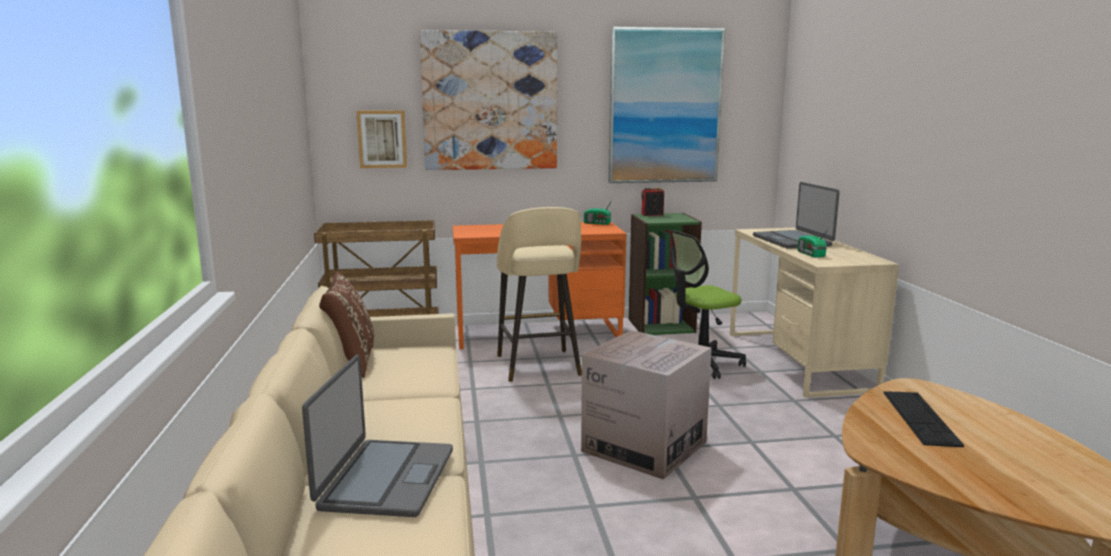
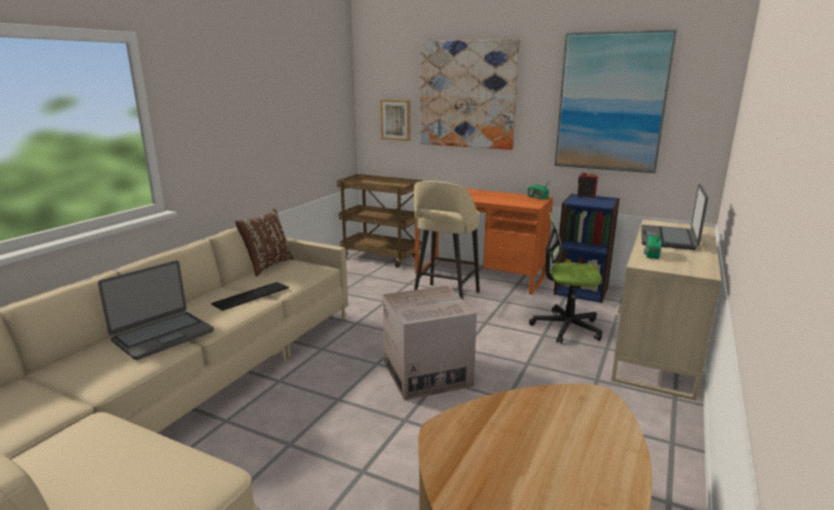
camera: 35 degrees right, 5 degrees up
(661, 325) = (581, 290): green bookcase -> blue bookcase
(920, 418) = (540, 421): keyboard -> keyboard (251, 296)

